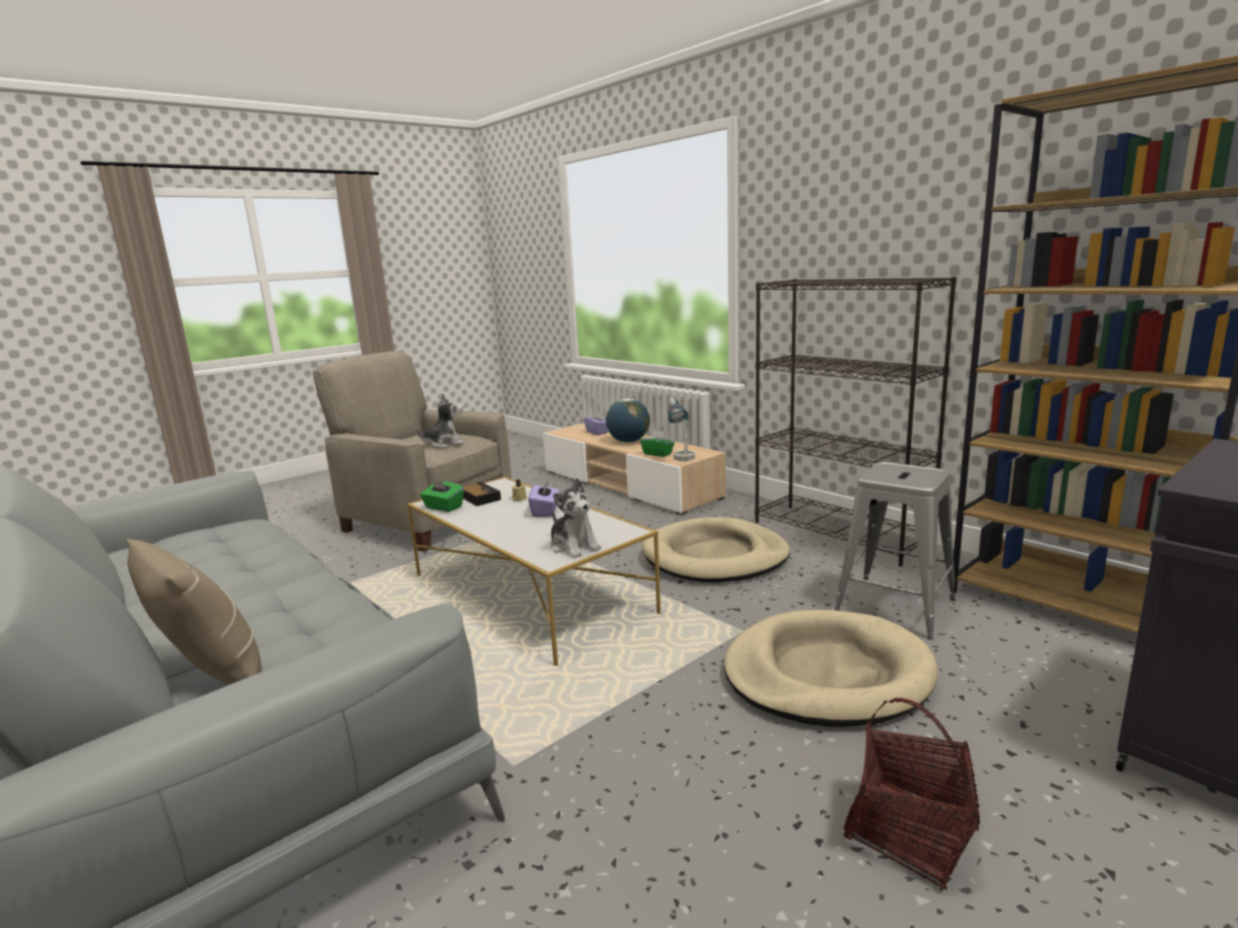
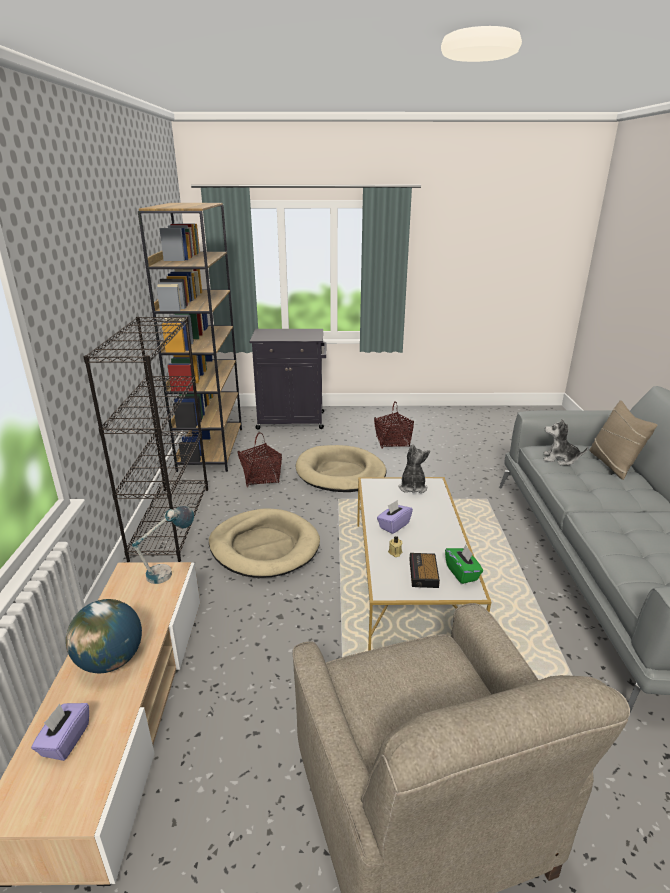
camera: 140 degrees left, 10 degrees up
(444, 444) = (403, 667): plush toy -> plush toy (559, 459)
(658, 454) = (156, 600): green tissue box -> none
(895, 607) = (261, 478): grey stool -> basket

